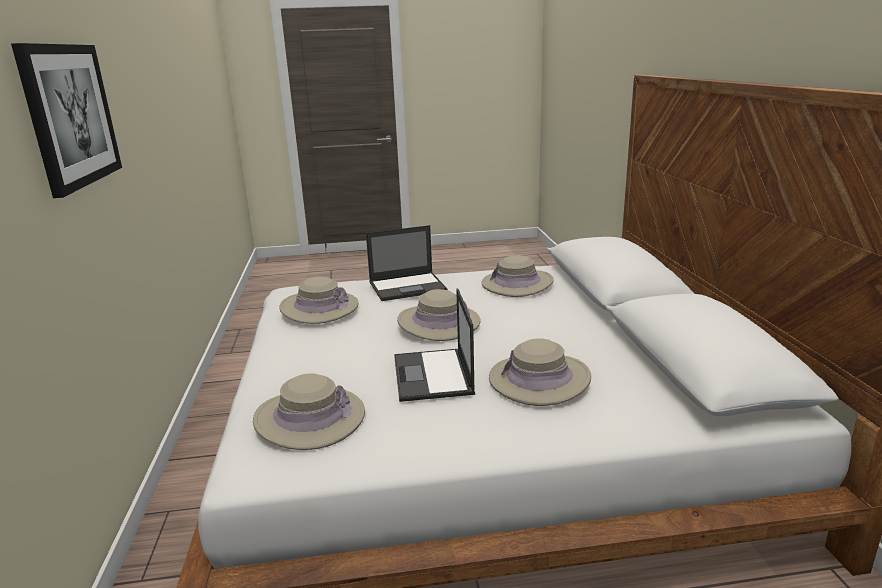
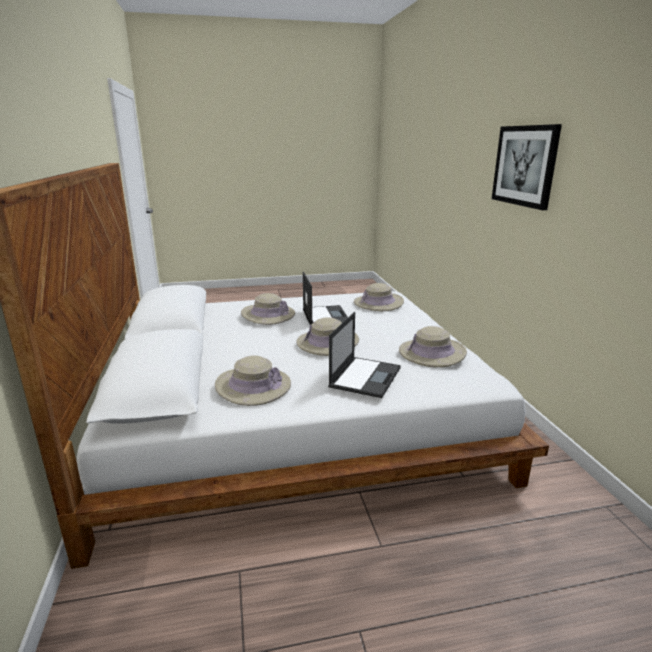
camera: 175 degrees right, 0 degrees up
(408, 287) = (365, 376): laptop -> laptop turned 135 degrees clockwise

